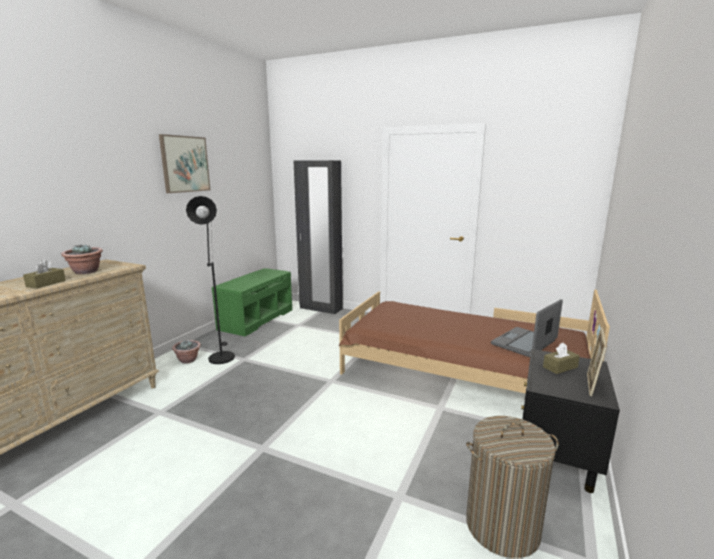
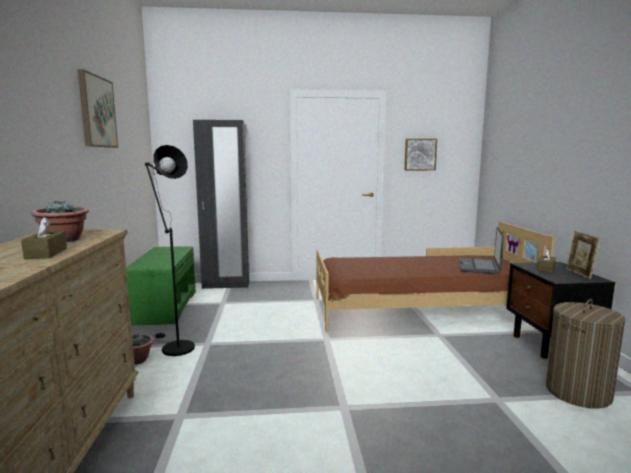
camera: 30 degrees left, 5 degrees down
(523, 197) = (420, 154): none -> picture

